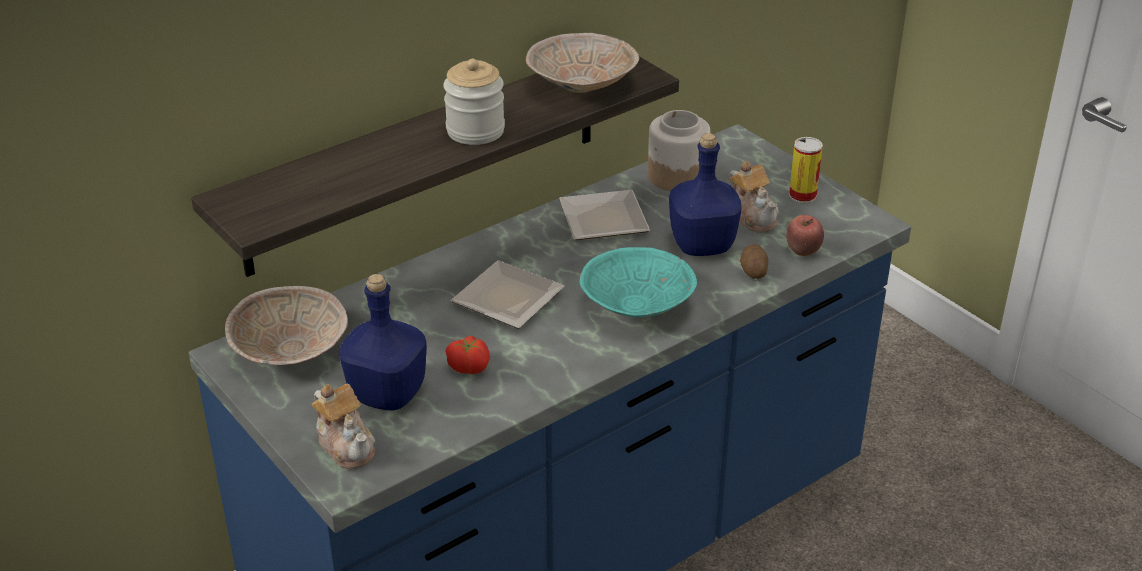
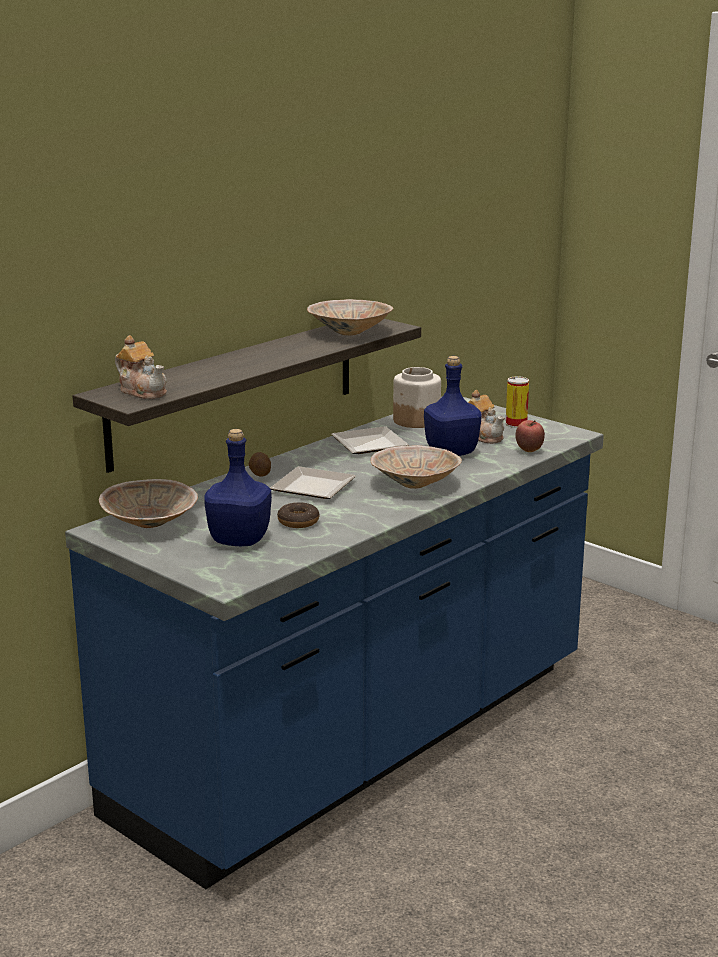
camera: 10 degrees left, 15 degrees down
(346, 445) = (218, 567): teapot -> teapot (143, 391)
(469, 366) = (298, 522): tomato -> donut
(475, 131) = (280, 355): jar -> none
(638, 305) = (415, 483): turquoise bowl -> beige bowl
(753, 271) = (496, 462): potato -> potato (260, 473)

